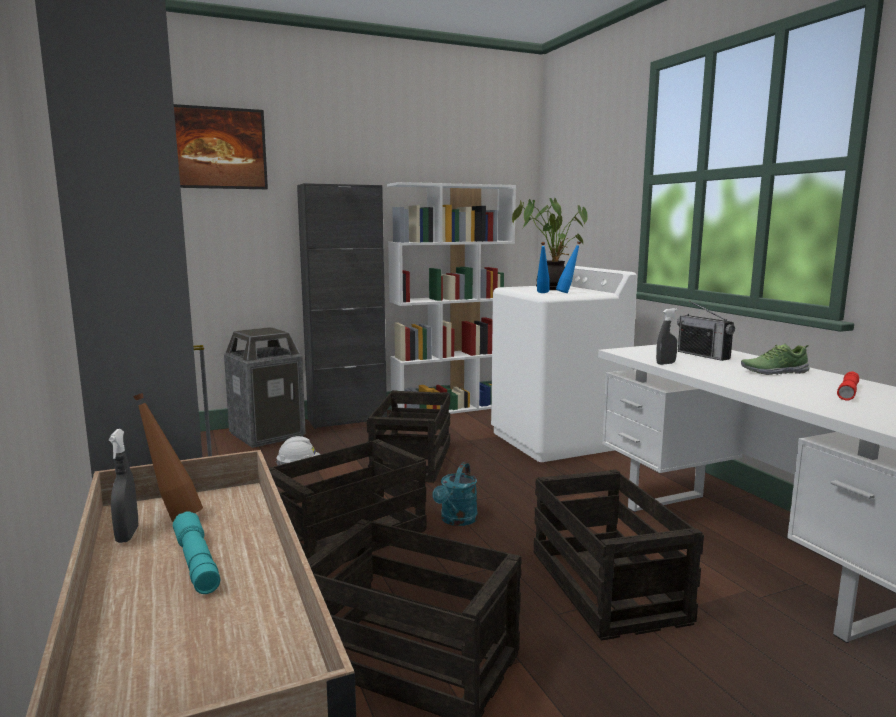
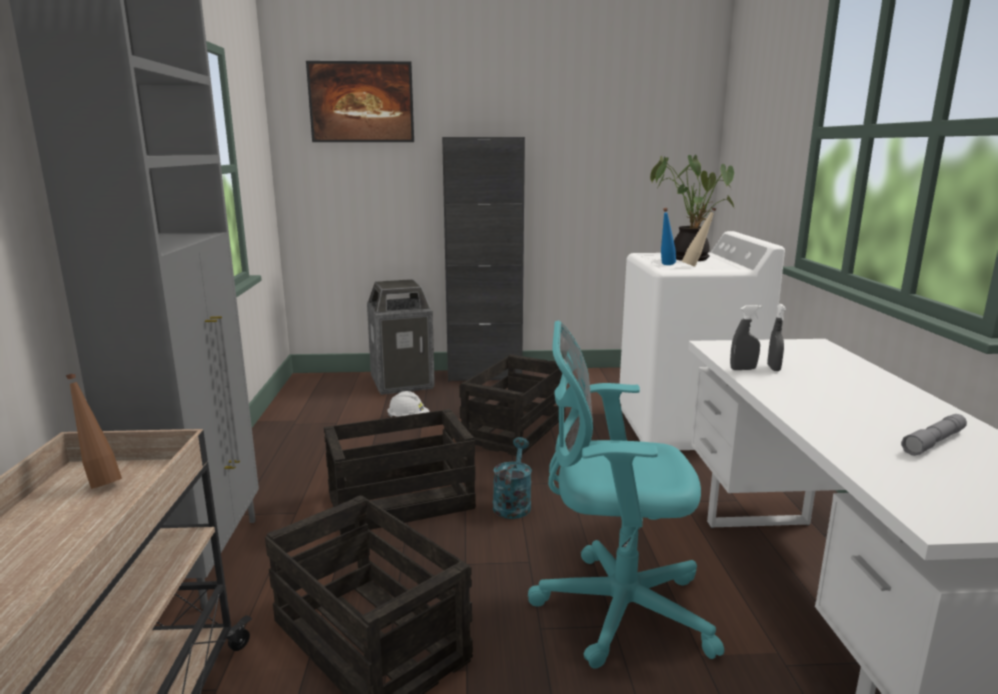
camera: 20 degrees right, 5 degrees up
(127, 535) = (51, 495): grey spray bottle -> grey spray bottle (773, 368)
(196, 562) = (64, 534): turquoise flashlight -> none
(452, 408) = (597, 374): white bookcase -> none
(456, 520) = (512, 503): turquoise watering can -> turquoise watering can turned 150 degrees clockwise
(567, 293) = (696, 266): blue bottle -> beige bottle
(605, 585) = (614, 608): crate -> turquoise office chair
(703, 355) = (808, 362): radio -> none
(773, 372) = (869, 397): shoe -> none
(848, 392) = (934, 442): red flashlight -> grey flashlight

